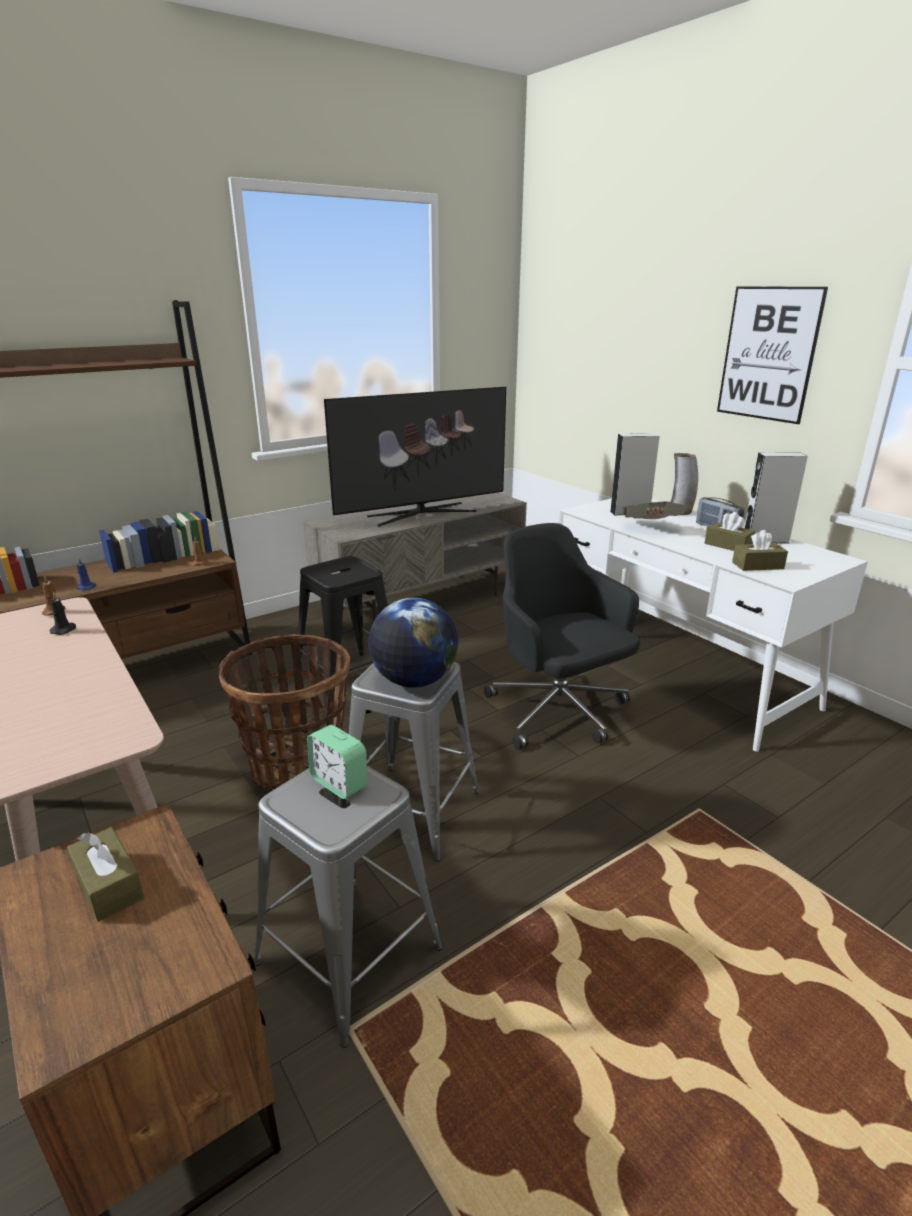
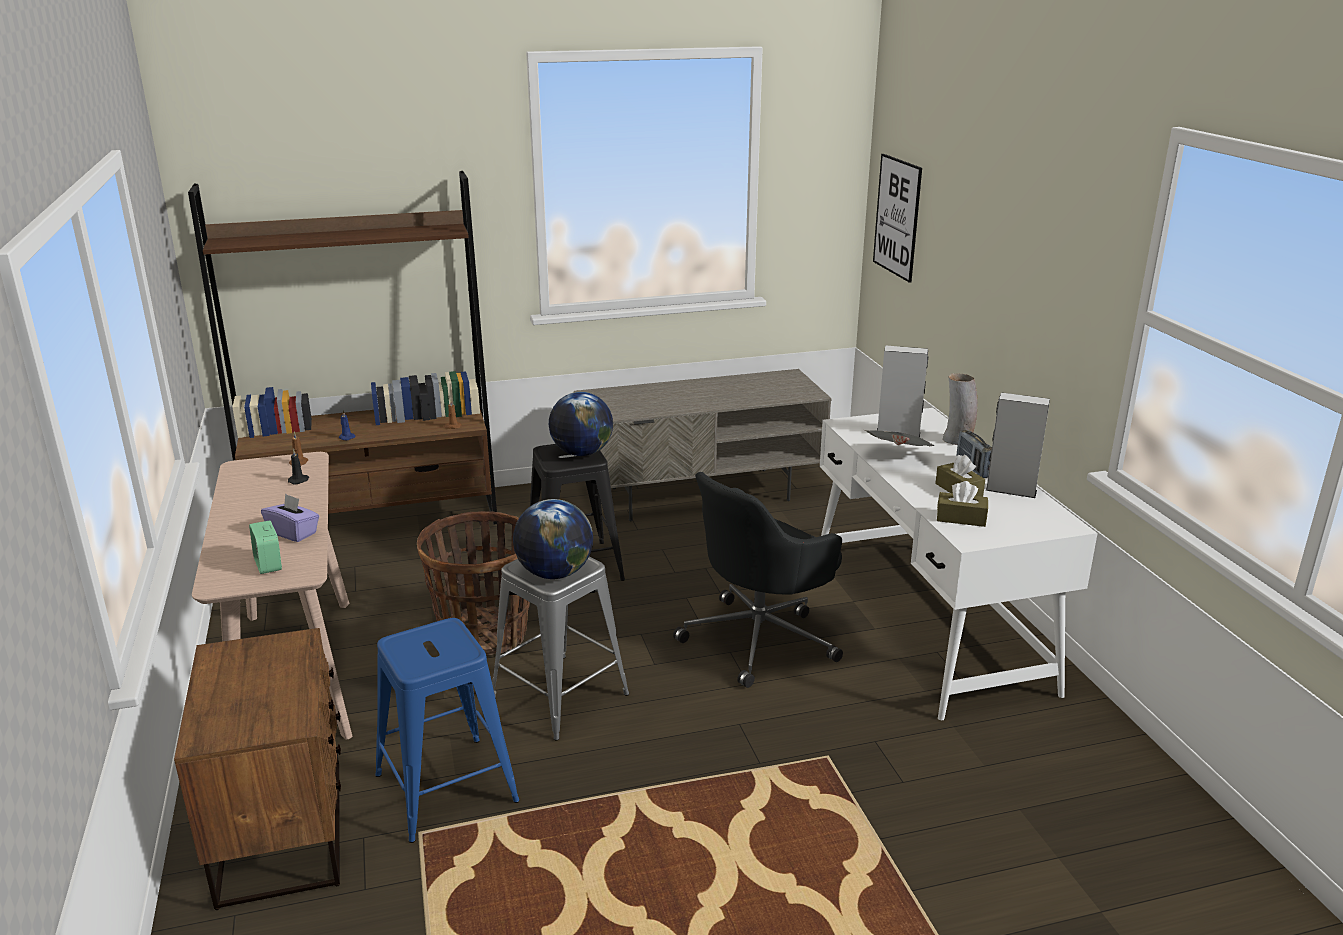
camera: 20 degrees right, 0 degrees up
(87, 689) = (293, 533): none -> purple tissue box
(109, 885) = (260, 669): brown tissue box -> none
(339, 783) = (440, 639): alarm clock -> alarm clock (268, 564)
(348, 955) = (446, 788): grey stool -> blue stool
(351, 567) = (581, 453): none -> globe
(421, 514) = (700, 398): television -> none
(558, 712) = (760, 639): black office chair -> black office chair turned 120 degrees counterclockwise
(768, 354) = (1055, 277): picture -> picture (897, 217)

